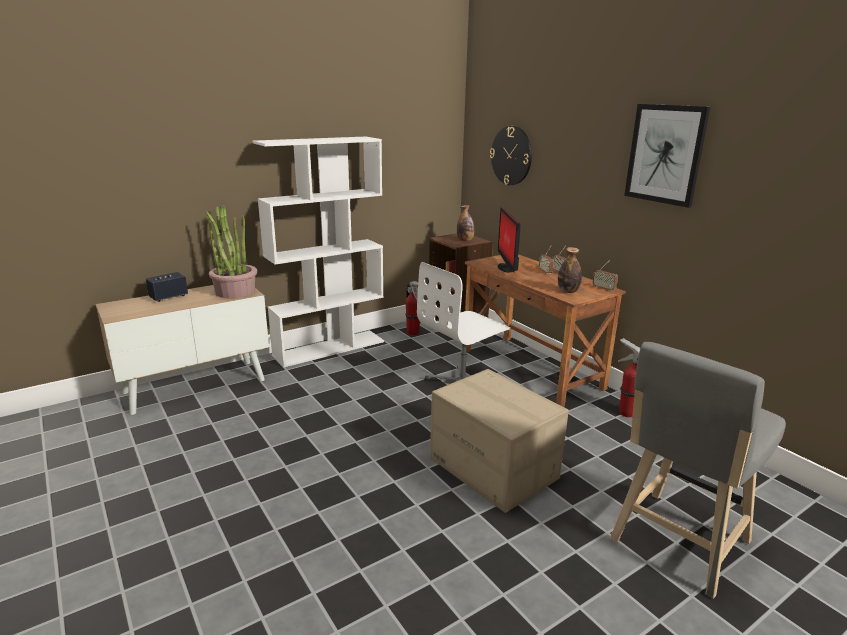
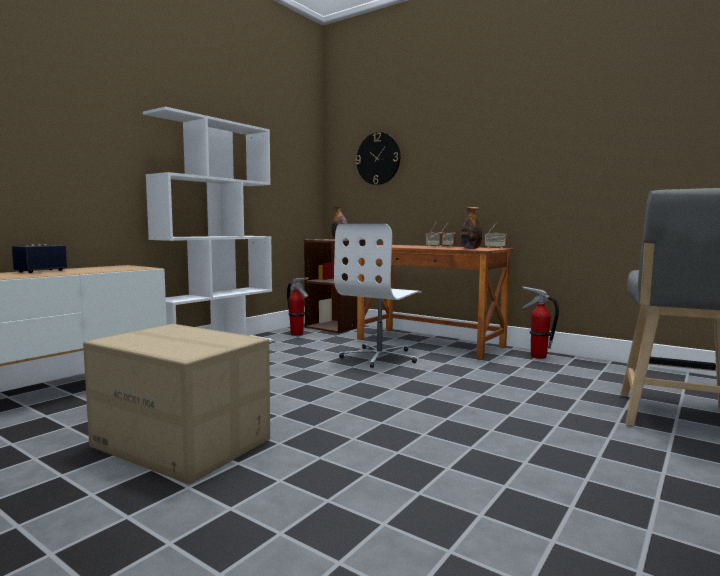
camera: 20 degrees left, 15 degrees down
(235, 291) = (125, 268): potted plant -> none
(494, 468) = (470, 400): cardboard box -> cardboard box (183, 443)
(507, 267) = (398, 246): monitor -> none
(665, 154) = (534, 125): picture -> none

